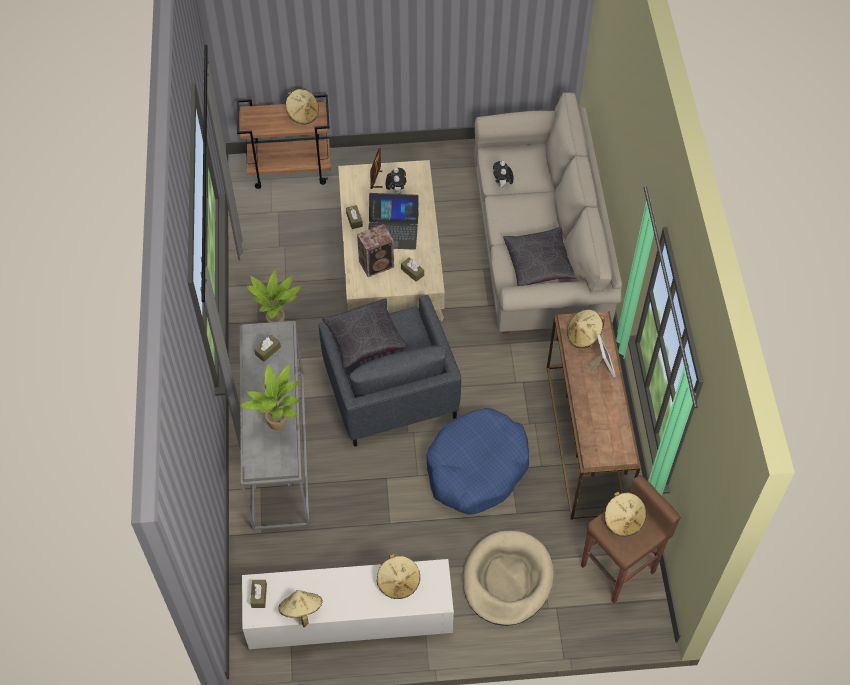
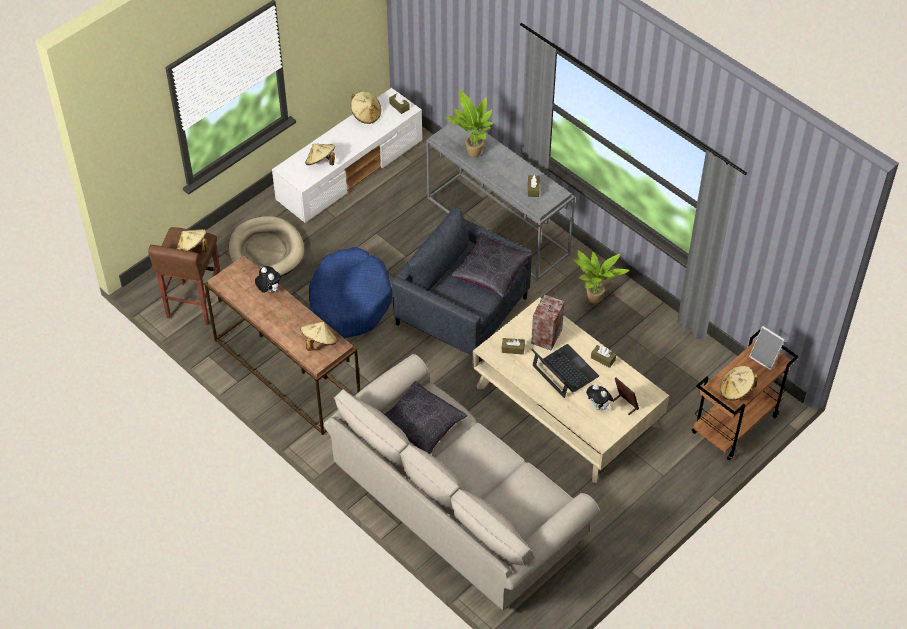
camera: 140 degrees right, 5 degrees down
(392, 230) = (564, 371): laptop -> laptop turned 90 degrees clockwise
(502, 184) = (519, 476): plush toy -> plush toy (268, 290)
(601, 366) = (286, 329): picture frame -> picture frame (765, 358)

